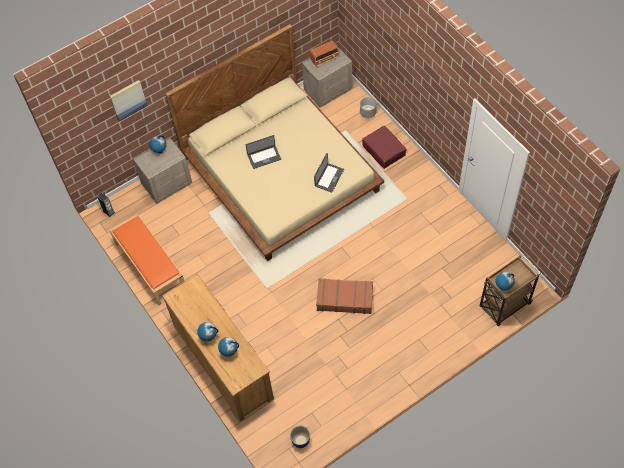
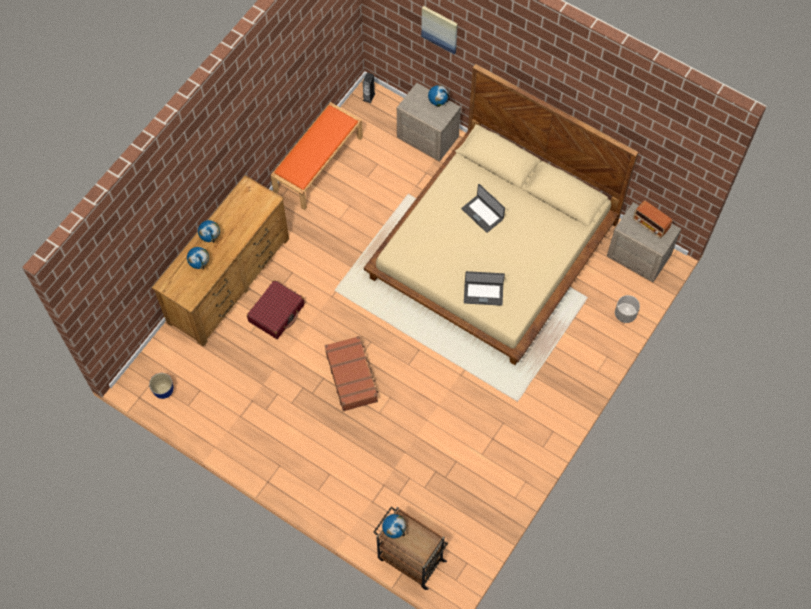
camera: 65 degrees right, 5 degrees up
(383, 150) = (576, 351): red suitcase -> red suitcase (276, 313)

